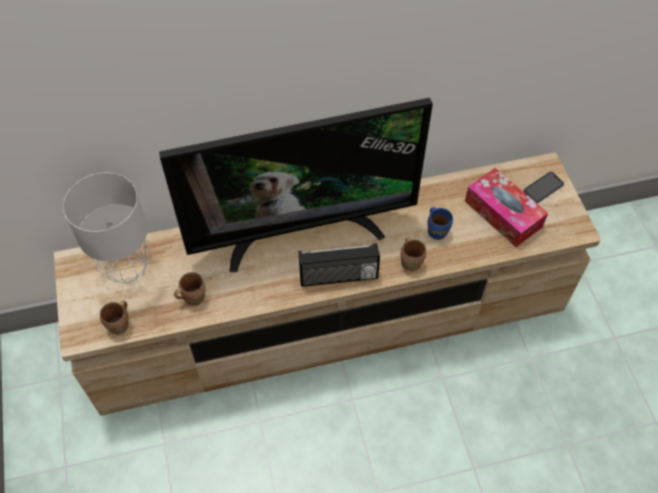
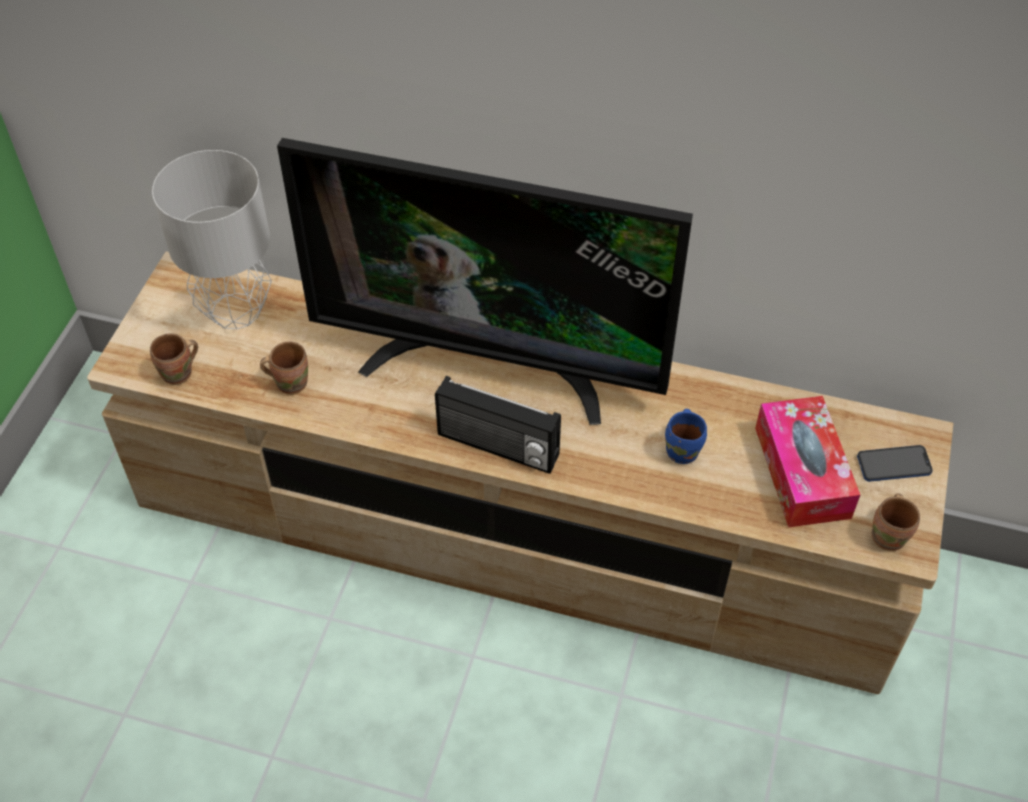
camera: 30 degrees right, 5 degrees down
(411, 262) = (615, 475): brown mug -> brown mug (890, 536)

